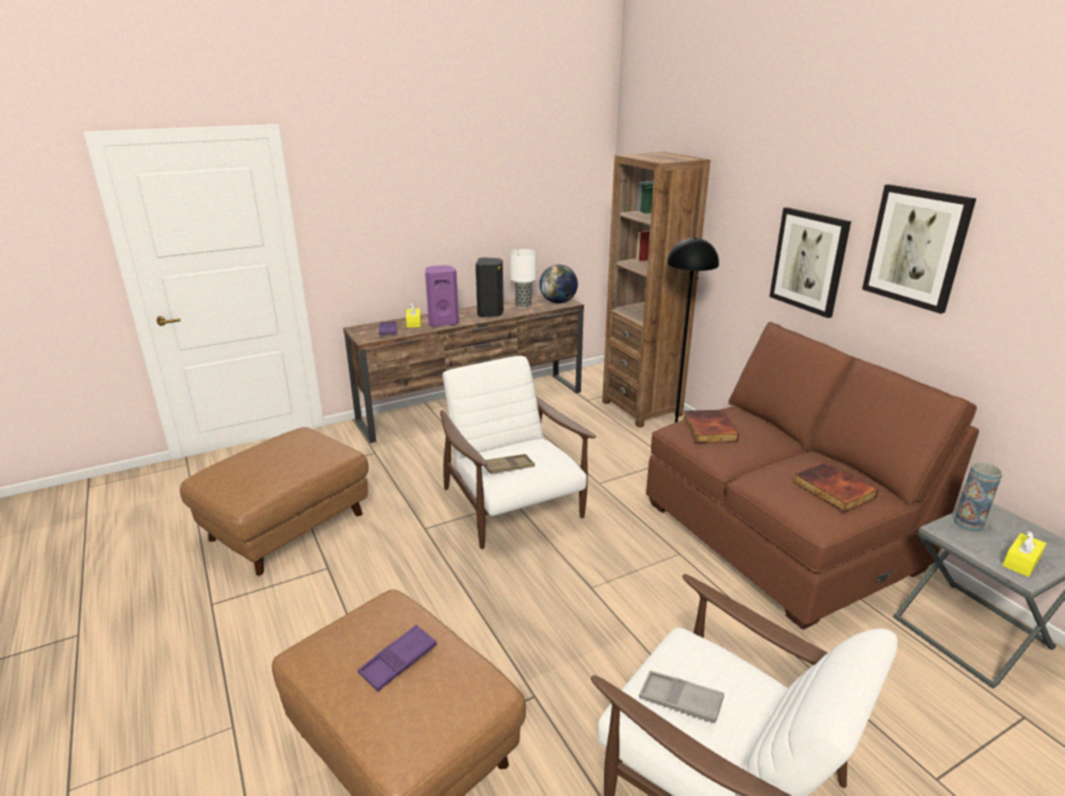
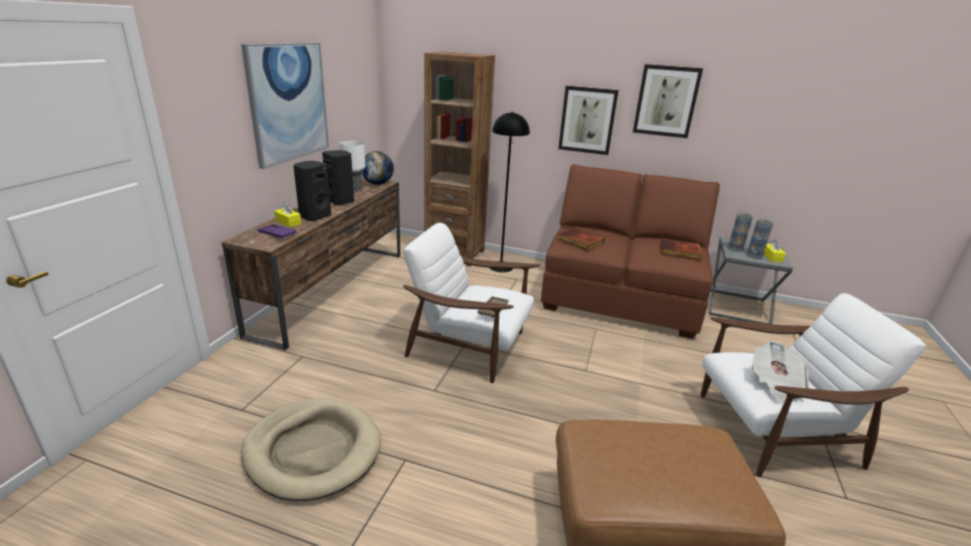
camera: 45 degrees left, 0 degrees up
(287, 526) = (313, 451): brown ottoman -> beige dog bed
(398, 661) = (662, 457): purple tray -> none
(443, 322) = (314, 216): purple speaker -> black speaker
(451, 204) = (289, 102): none -> picture
(680, 700) = (776, 384): grey tray -> newspaper
(985, 546) = (754, 256): none -> vase

